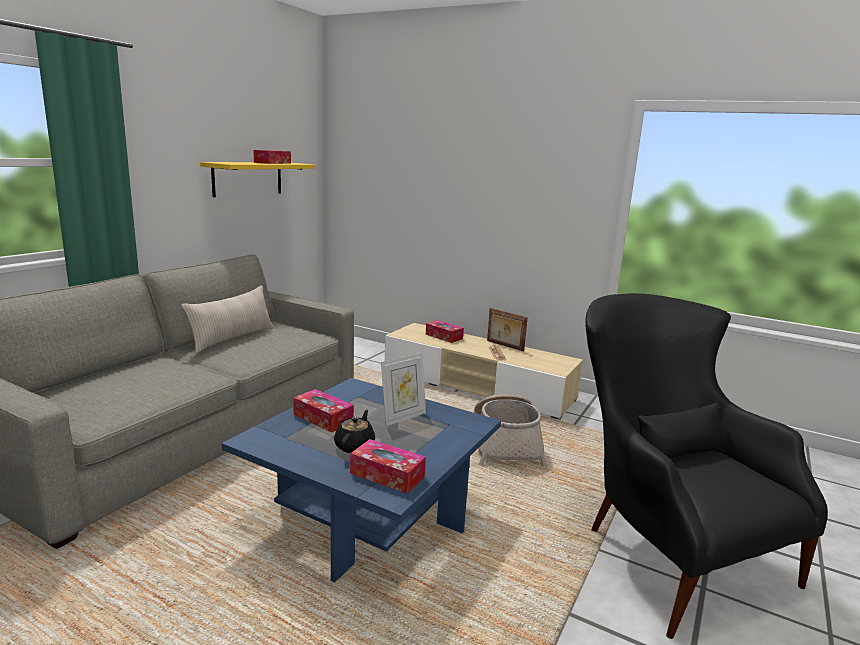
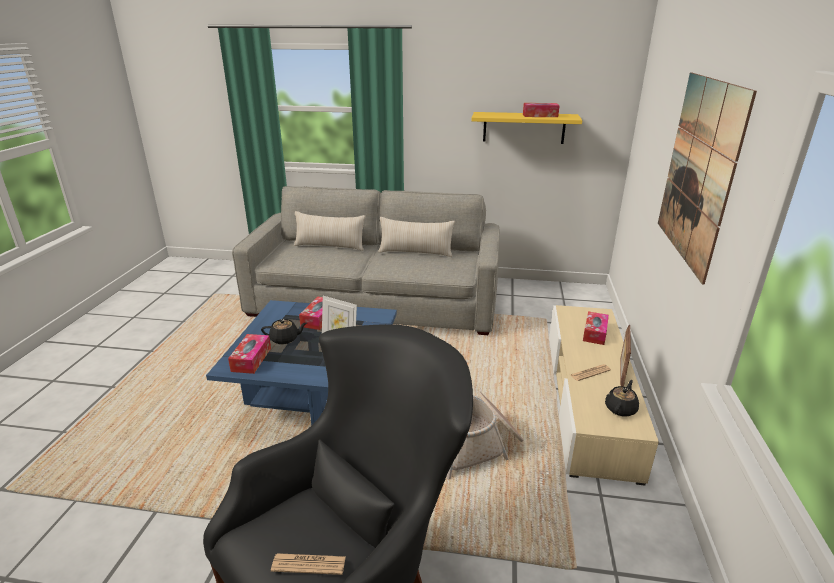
camera: 70 degrees right, 10 degrees up
(116, 373) = (330, 246): none -> beige pillow
(501, 180) = (699, 171): none -> picture
(544, 357) = (621, 408): none -> black teapot
(744, 476) = (309, 564): none -> newspaper

